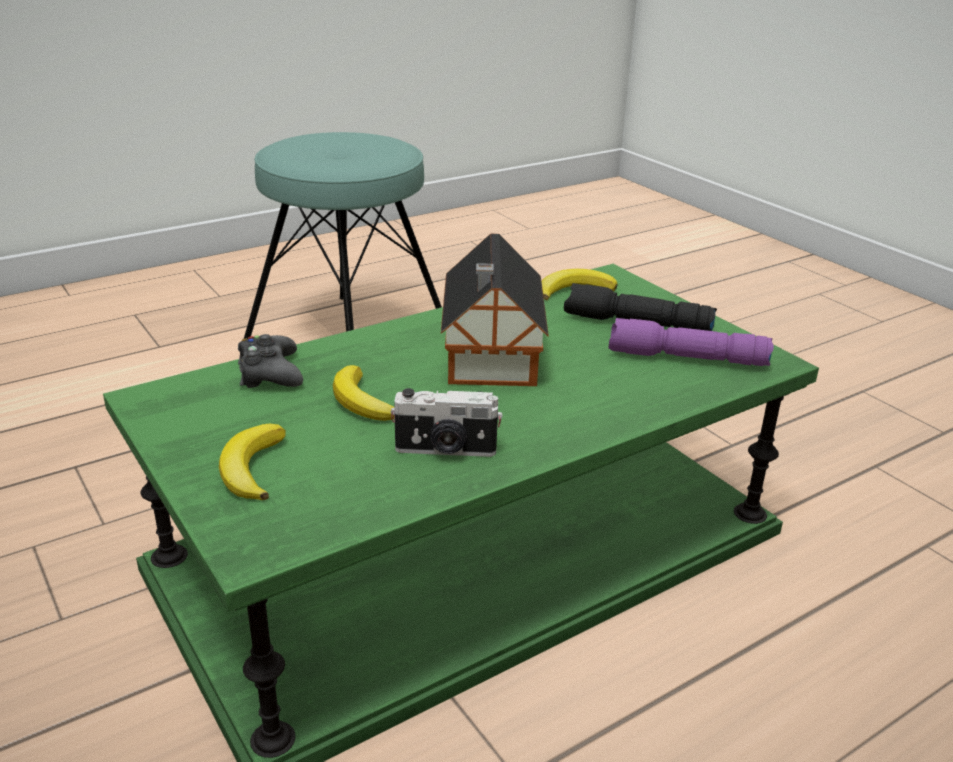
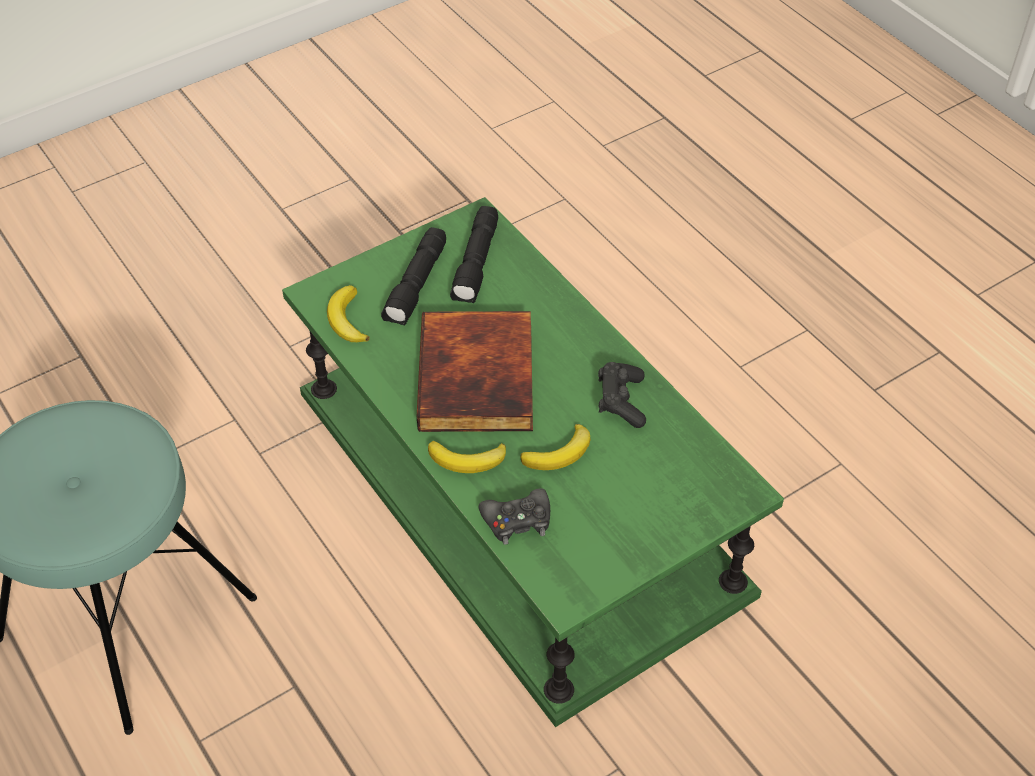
camera: 90 degrees left, 20 degrees up
(252, 468) = (657, 507): banana -> banana (468, 460)
(445, 450) = (621, 402): camera -> black game controller
(490, 356) = (479, 378): toy house -> book
(685, 359) = (477, 264): purple flashlight -> black flashlight

